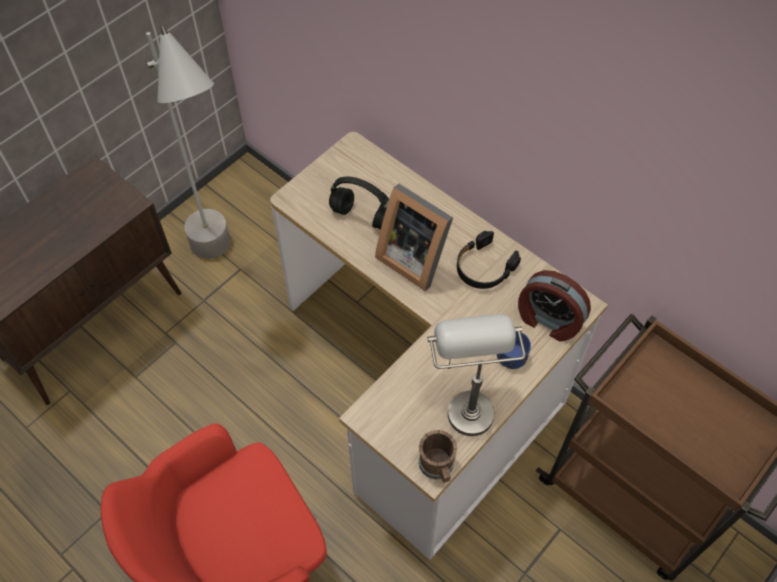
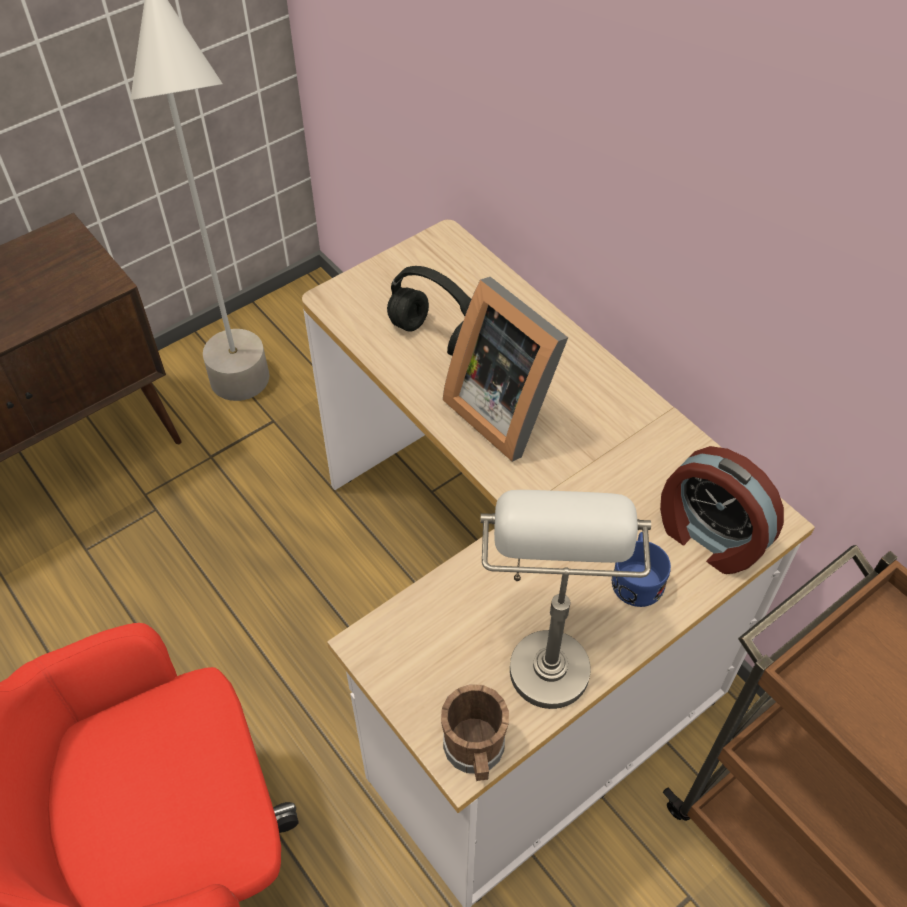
camera: 10 degrees right, 5 degrees down
(484, 267) = (615, 439): black headphones -> none

